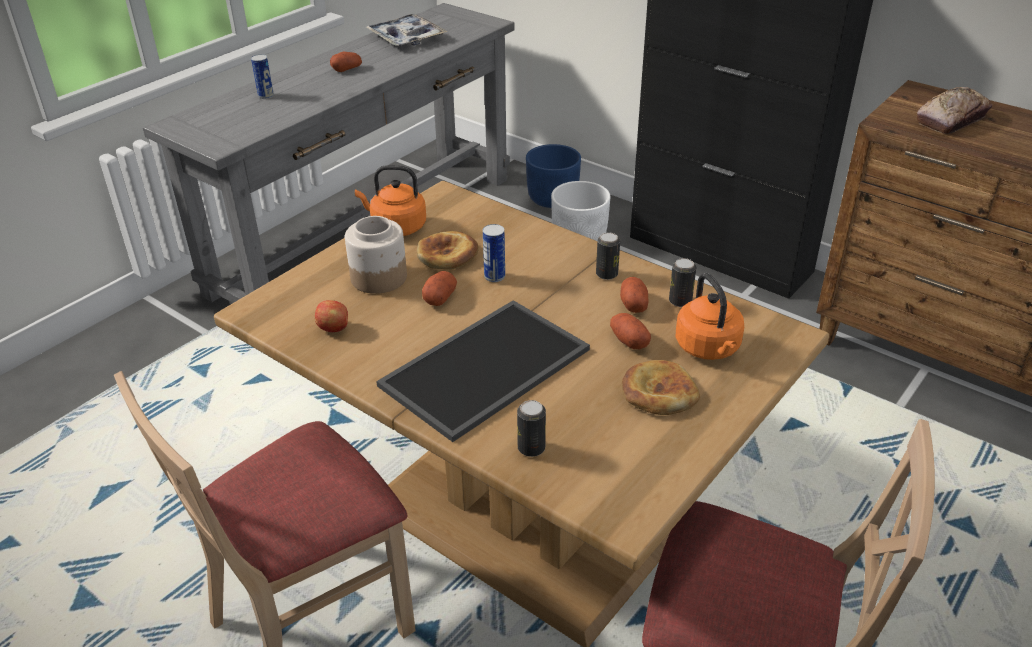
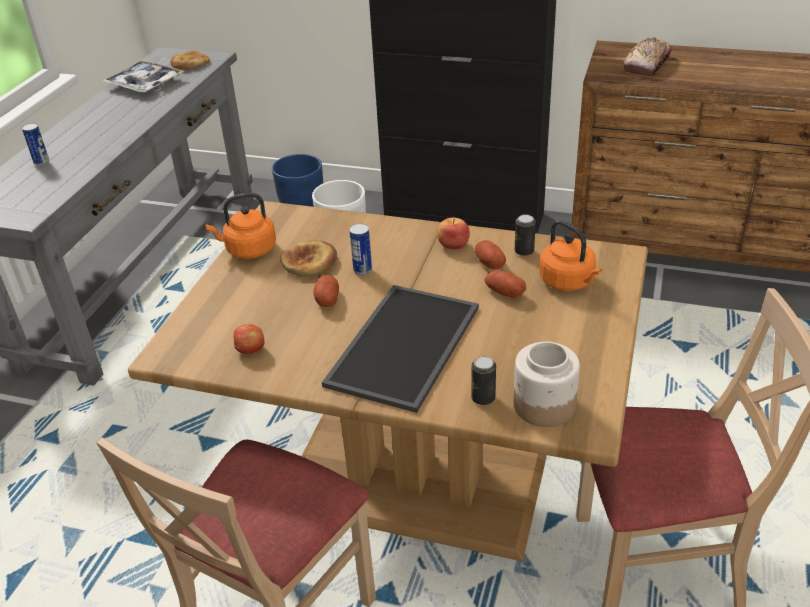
camera: 20 degrees left, 0 degrees up
(347, 69) = (106, 122): potato -> none
(378, 278) = (261, 297): jar -> jar (544, 406)
(606, 274) = (453, 245): can -> apple
(658, 392) = (553, 326): bread -> bread (190, 64)

